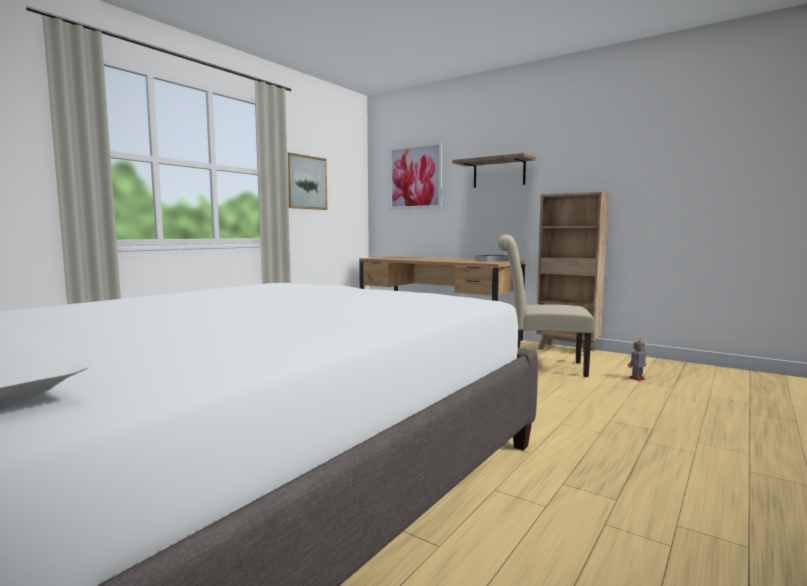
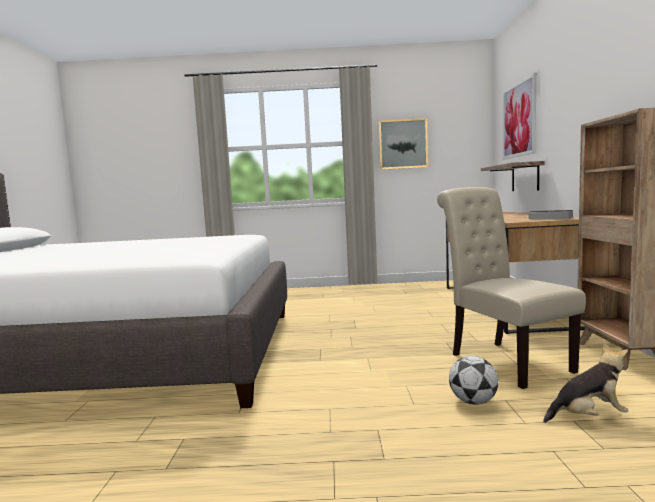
camera: 55 degrees right, 0 degrees up
(499, 173) = (578, 100): shelf -> shelf (525, 177)
(594, 390) = (473, 402): none -> football
(636, 378) = (588, 416): toy robot -> plush toy

